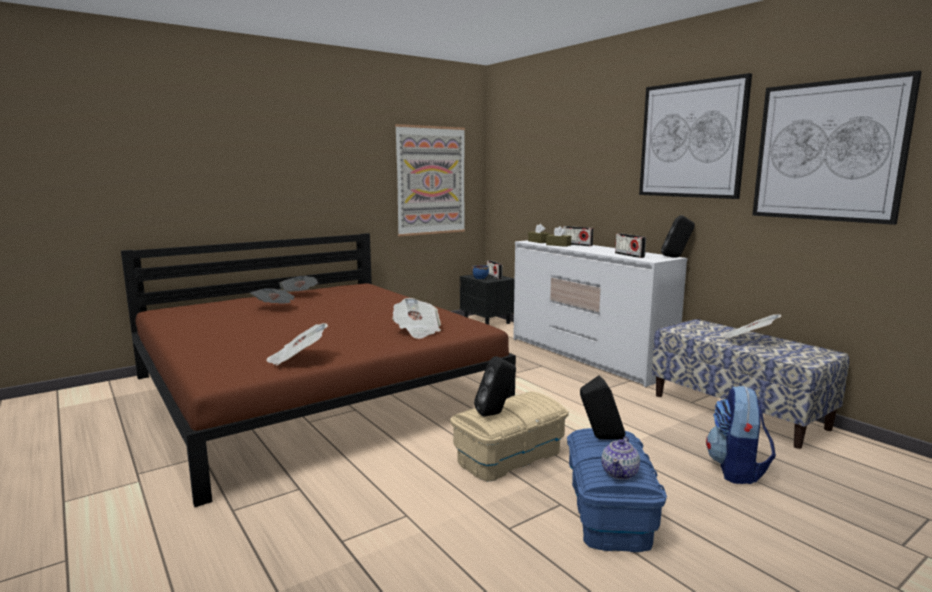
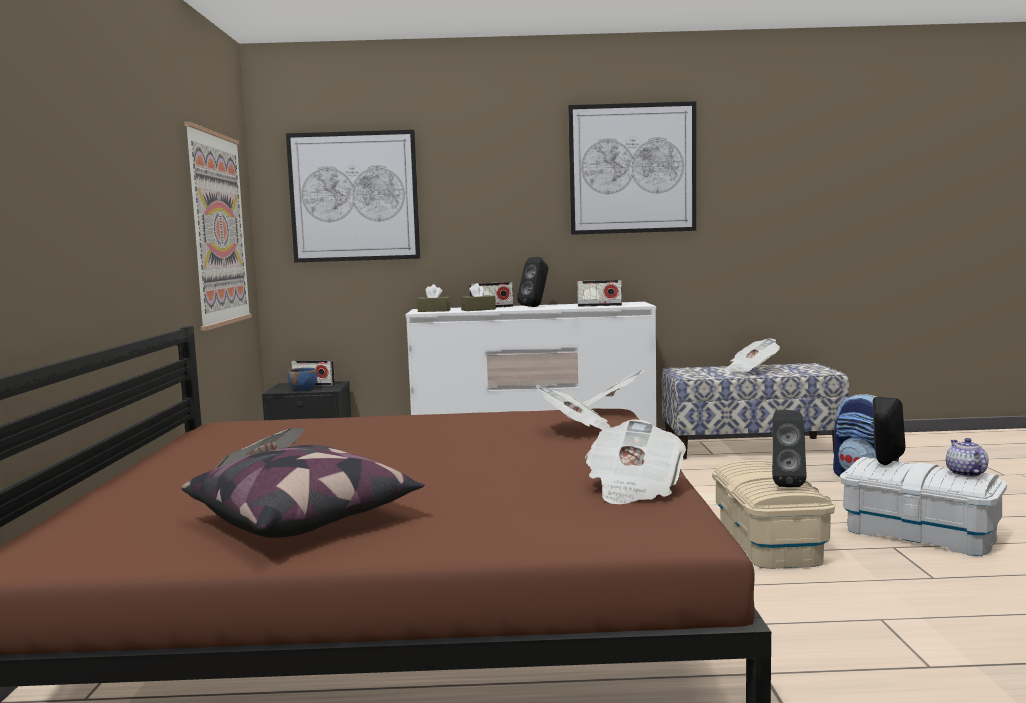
camera: 55 degrees left, 5 degrees down
(218, 325) = (305, 519): none -> pillow
(299, 294) = (193, 456): newspaper -> newspaper (607, 410)
(609, 512) = (919, 534): blue storage box -> white storage box
(620, 473) = (966, 473): teapot -> teapot turned 150 degrees counterclockwise
(676, 257) = (637, 302): black speaker -> black speaker (535, 306)
(828, 151) = (775, 181): picture -> picture (354, 196)

